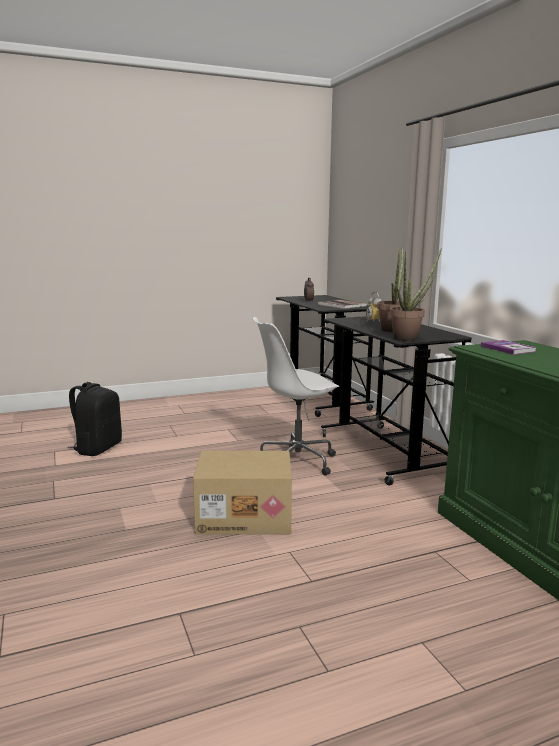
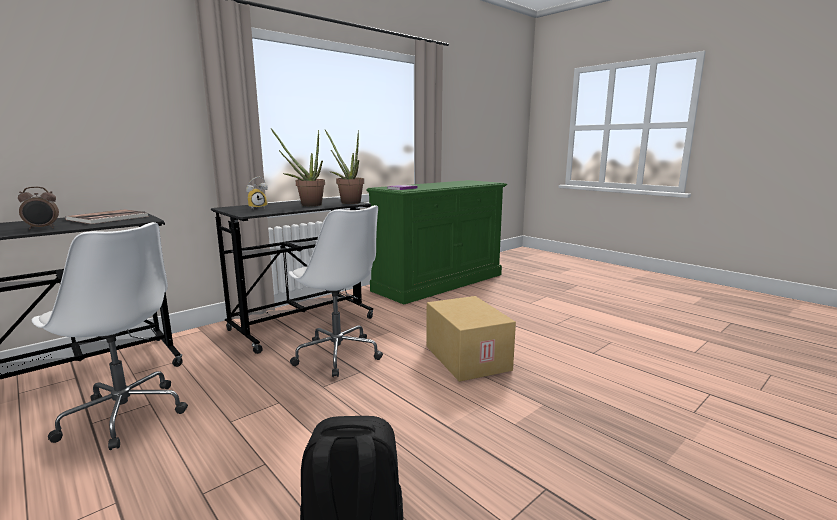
camera: 110 degrees left, 0 degrees up
(257, 410) = (127, 417): none -> white office chair

